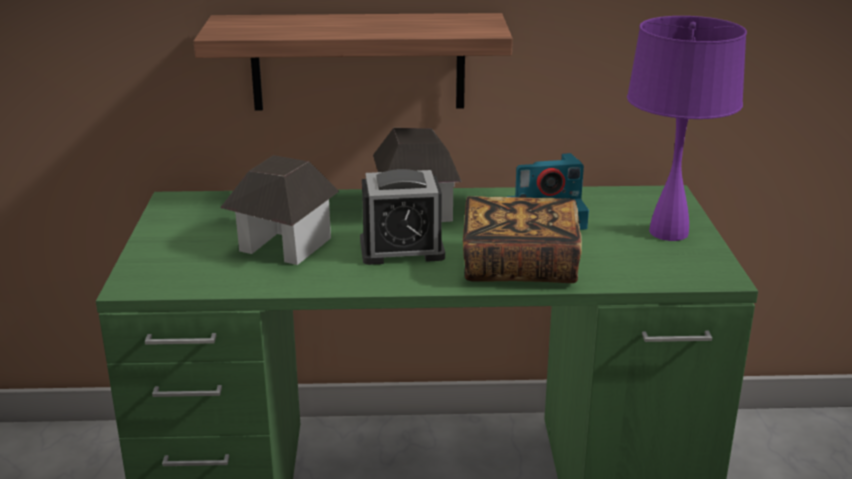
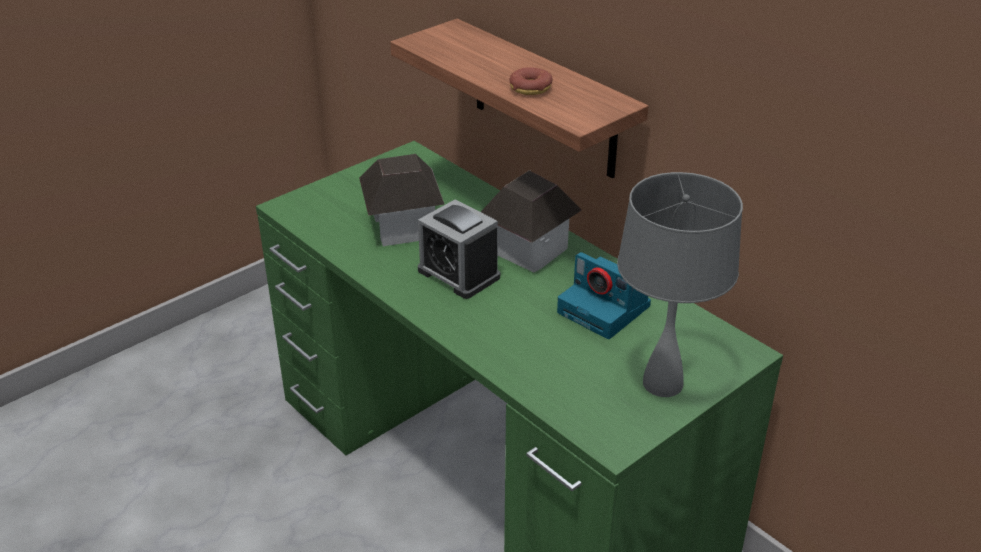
camera: 50 degrees right, 10 degrees up
(400, 28) = (530, 88): none -> donut
(519, 266) = (500, 336): book -> none
(668, 232) = (661, 383): purple table lamp -> grey table lamp

